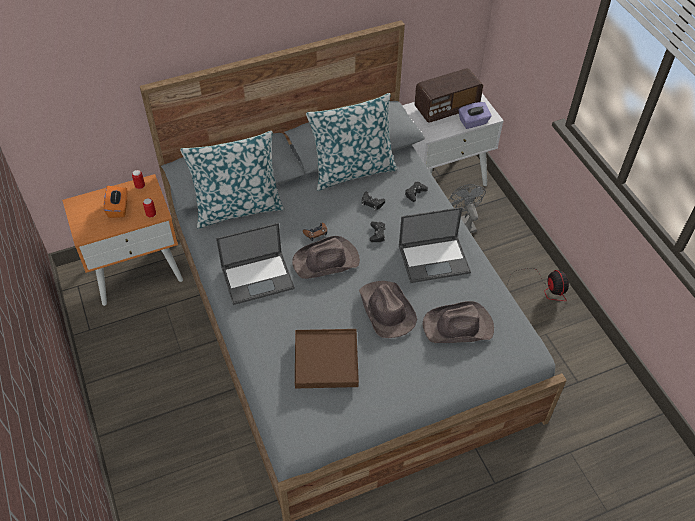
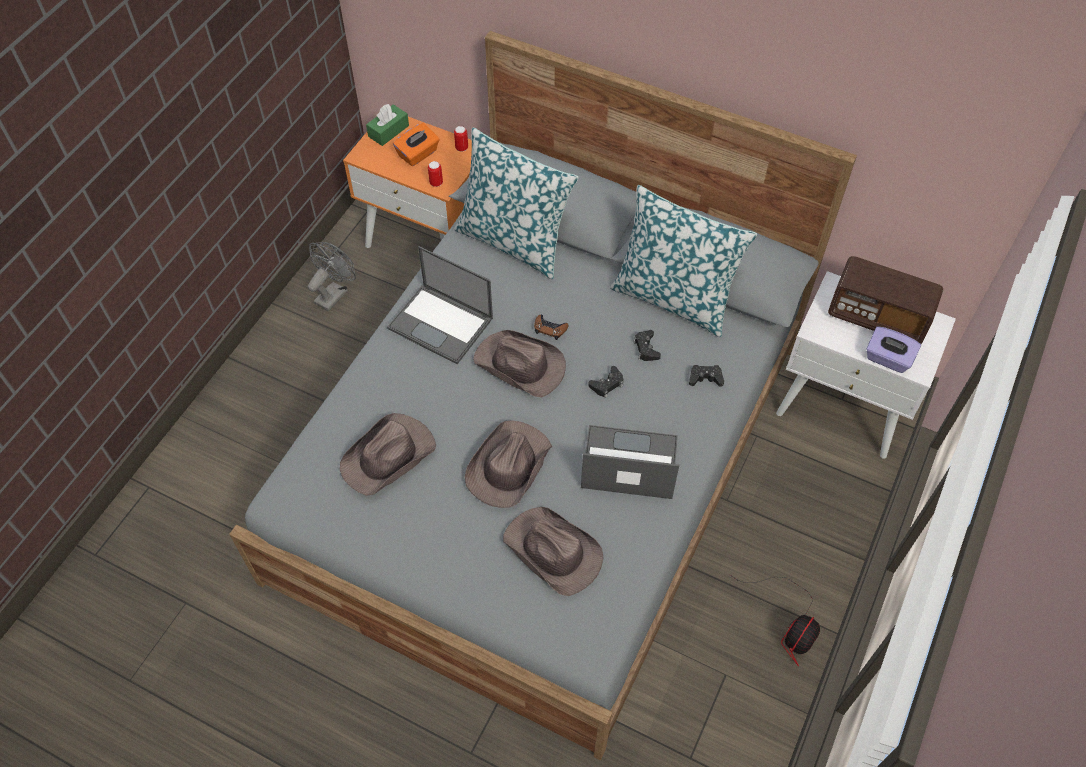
camera: 50 degrees right, 5 degrees up
(82, 210) = (388, 131): none -> green tissue box
(326, 360) = (389, 456): brown tray -> brown hat
(434, 259) = (628, 463): laptop -> laptop turned 150 degrees clockwise
(464, 222) = (799, 473): grey fan -> grey fan (334, 293)

